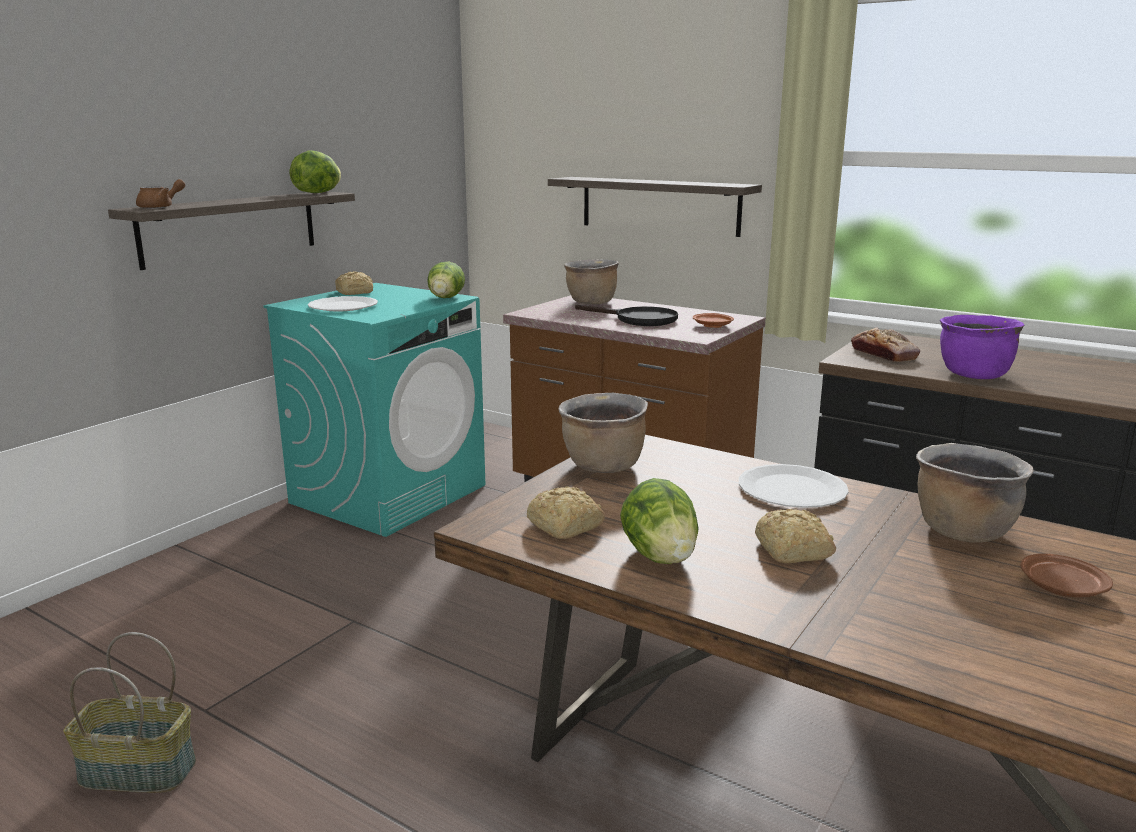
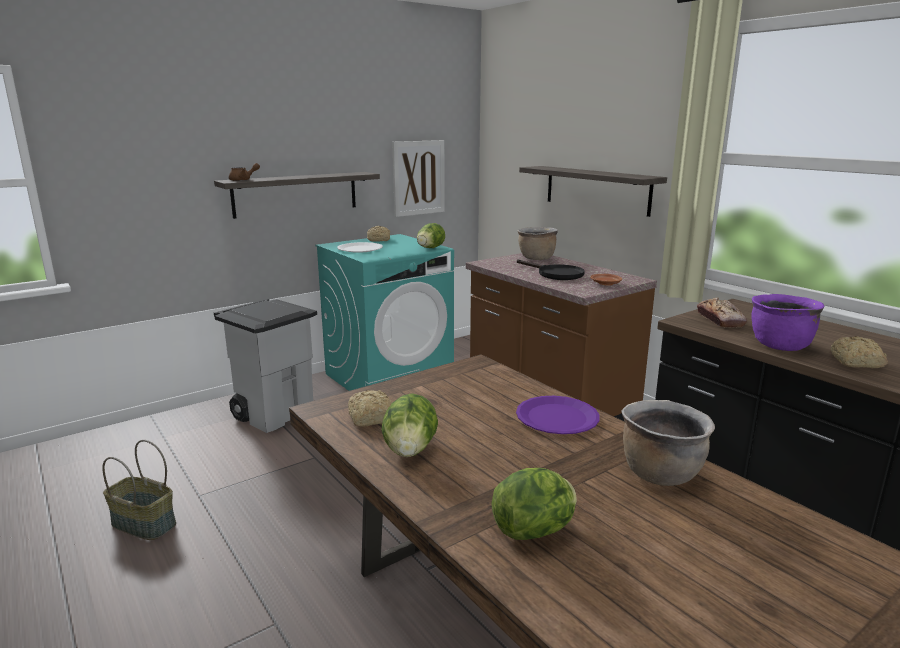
camera: 20 degrees right, 0 degrees up
(247, 572) = (275, 414): none -> grey trash can
(318, 193) = (357, 173): lettuce -> lettuce (535, 530)
(393, 199) = (418, 178): none -> picture
(603, 467) = (439, 379): brown cooking pot -> none
(791, 489) = (556, 417): white plate -> purple plate
(792, 551) = (507, 464): bread -> bread (855, 362)
(1061, 588) = (695, 536): brown plate -> none

